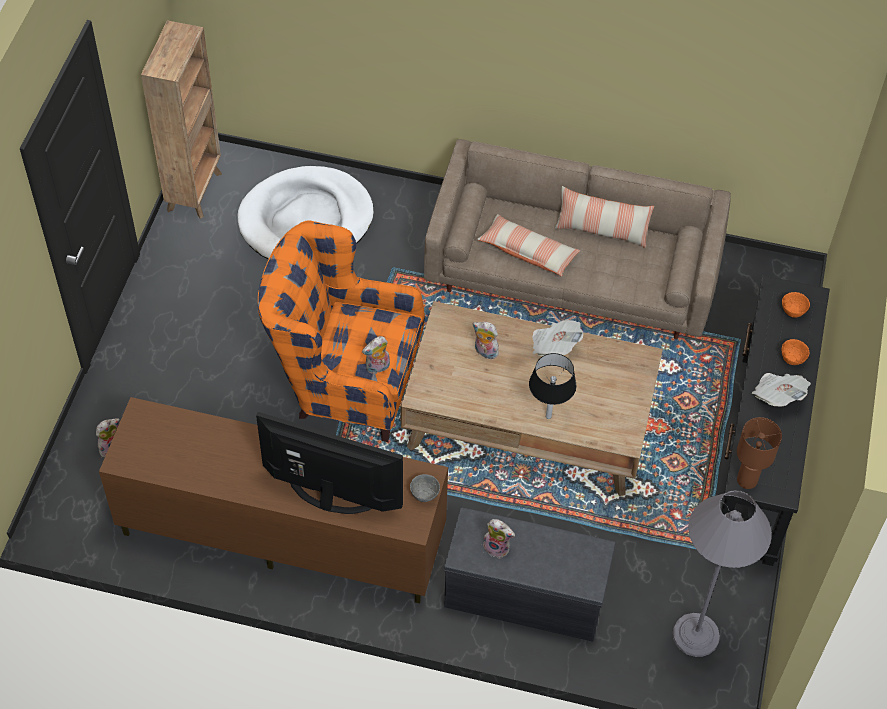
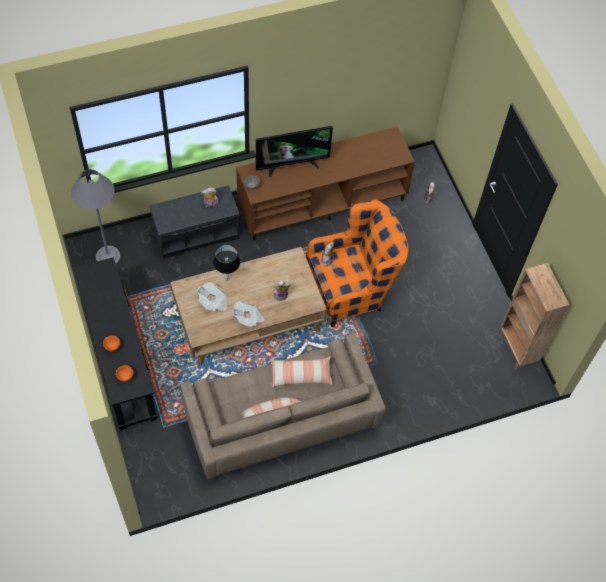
camera: 145 degrees right, 5 degrees up
(306, 220) = (445, 365): white dog bed -> none
(746, 481) = (105, 268): brown table lamp -> none
(777, 396) = (111, 322): newspaper -> newspaper (213, 302)

